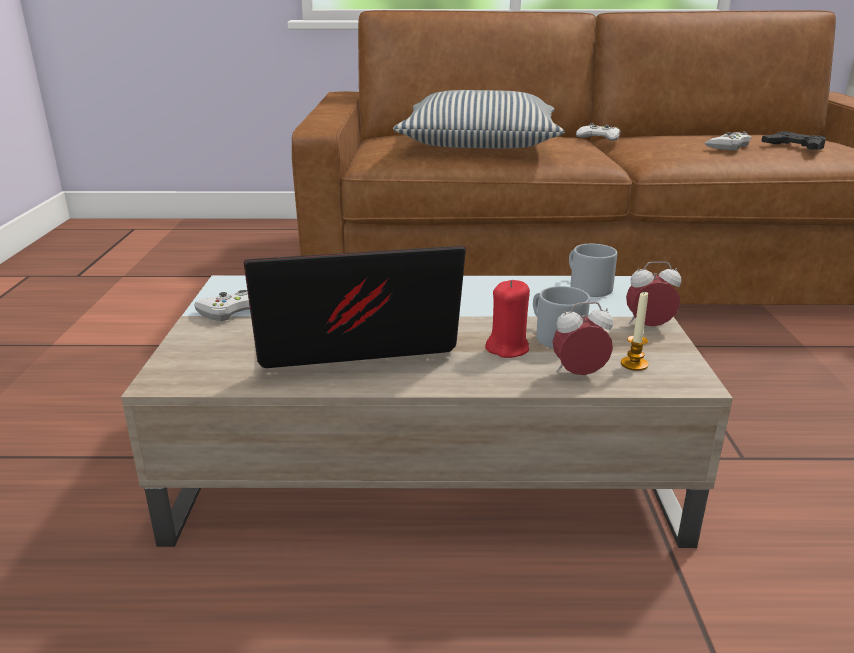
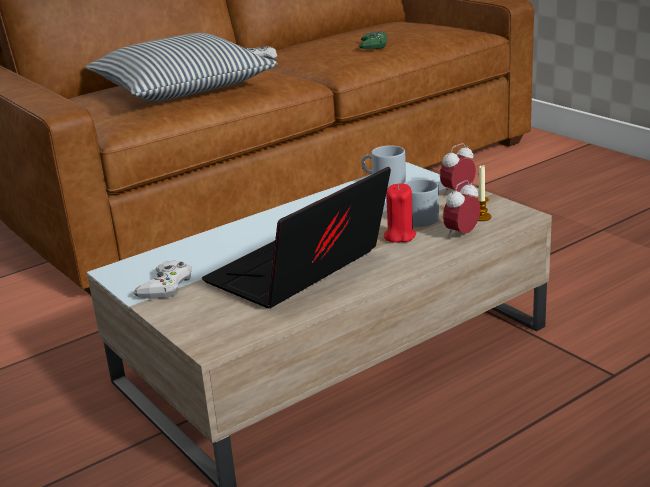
camera: 35 degrees left, 0 degrees up
(728, 146) = (373, 45): white game controller -> green game controller
(794, 147) = (416, 35): black game controller -> none

